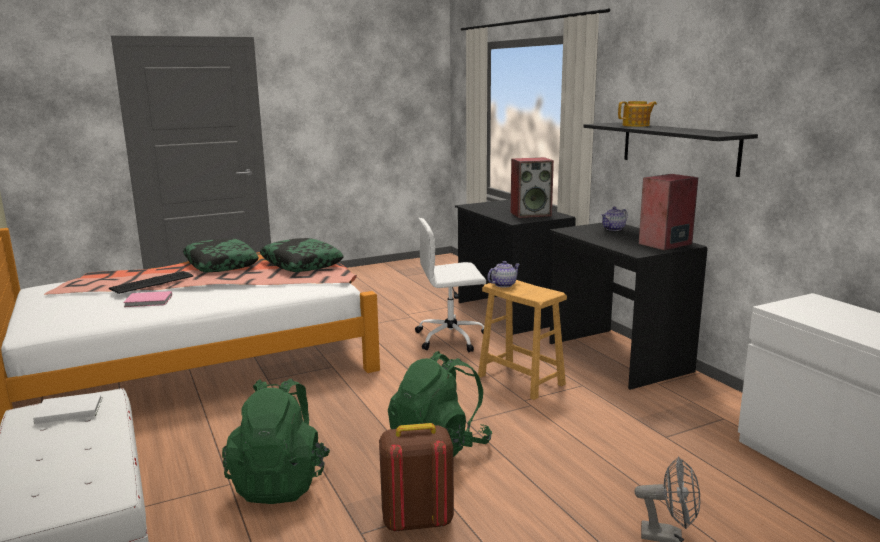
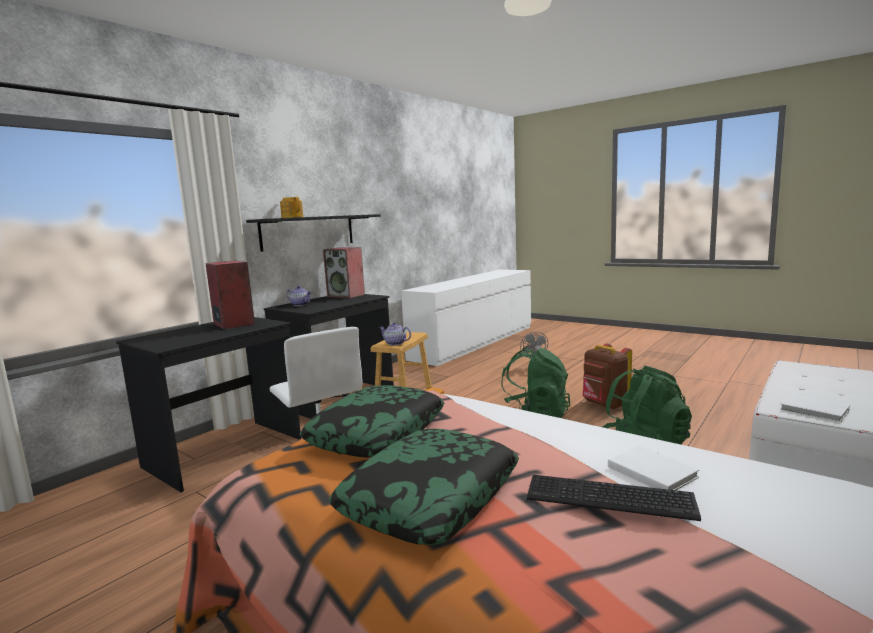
camera: 115 degrees left, 5 degrees down
(149, 301) = (650, 471): pink book -> white book

